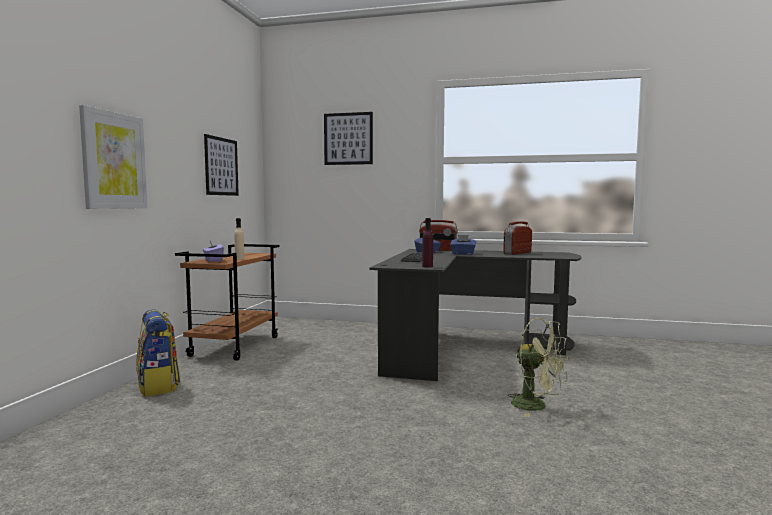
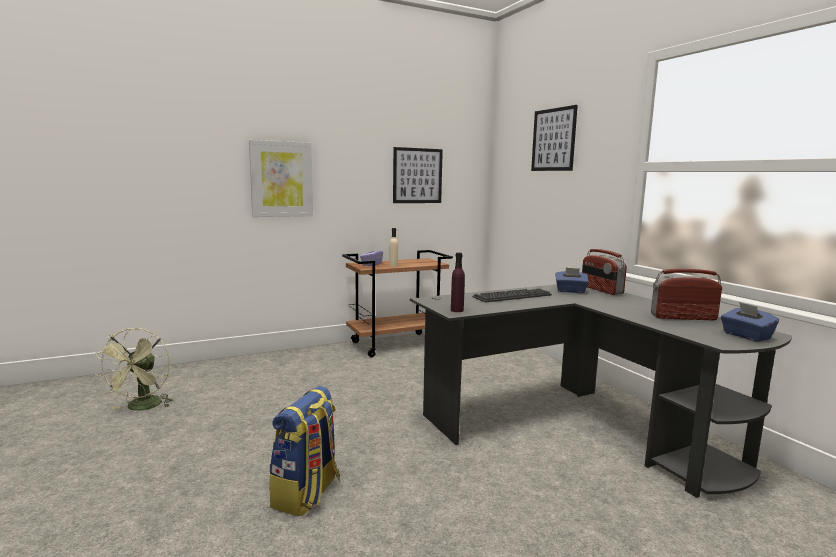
camera: 50 degrees right, 5 degrees up
(158, 386) = (292, 359): backpack -> backpack (307, 494)
(463, 253) = (600, 302): blue tissue box -> blue tissue box (746, 336)
(536, 406) = (473, 526): green fan -> green fan (142, 408)

